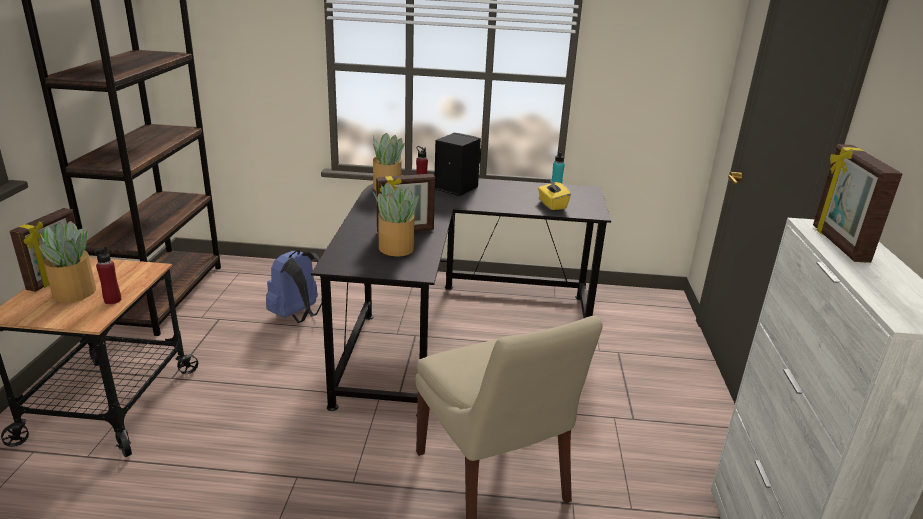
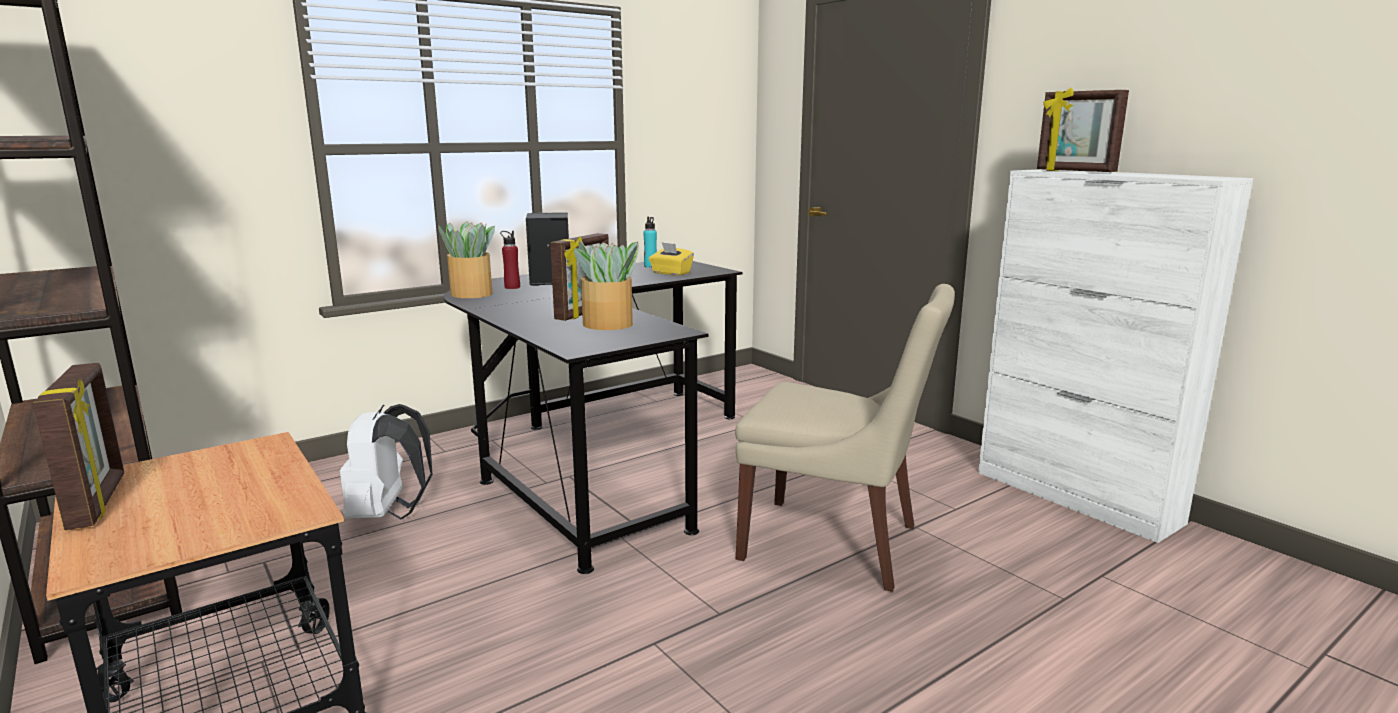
camera: 40 degrees left, 10 degrees down
(73, 293) = (181, 503): potted plant -> none
(112, 300) = (281, 486): red bottle -> none
(298, 315) = (388, 514): blue backpack -> white backpack

